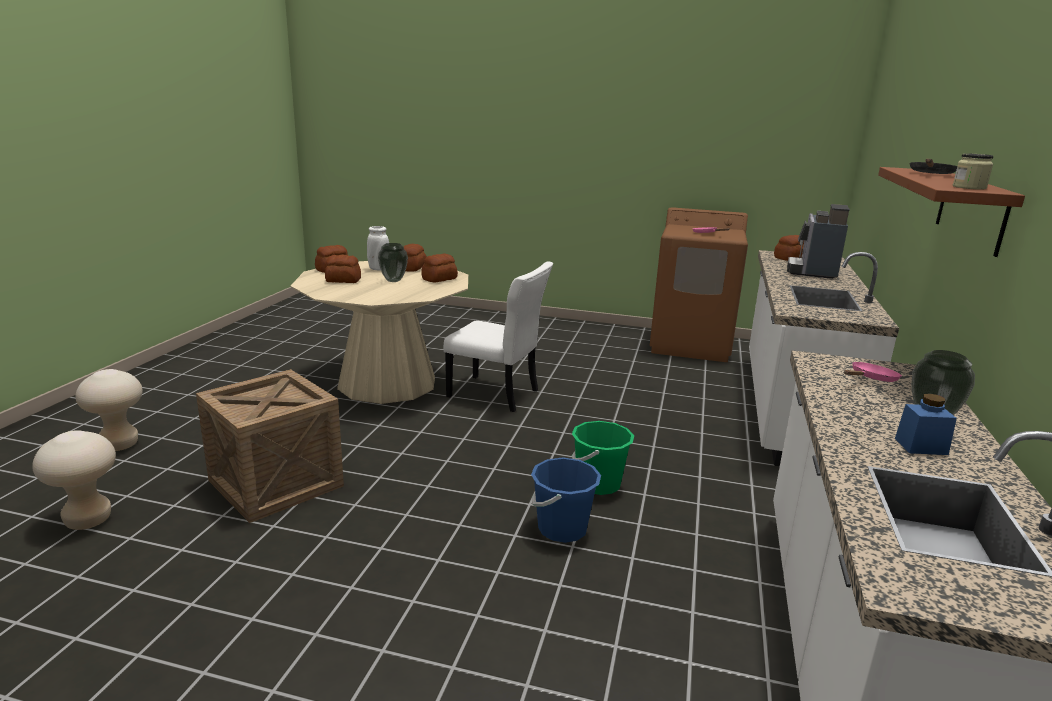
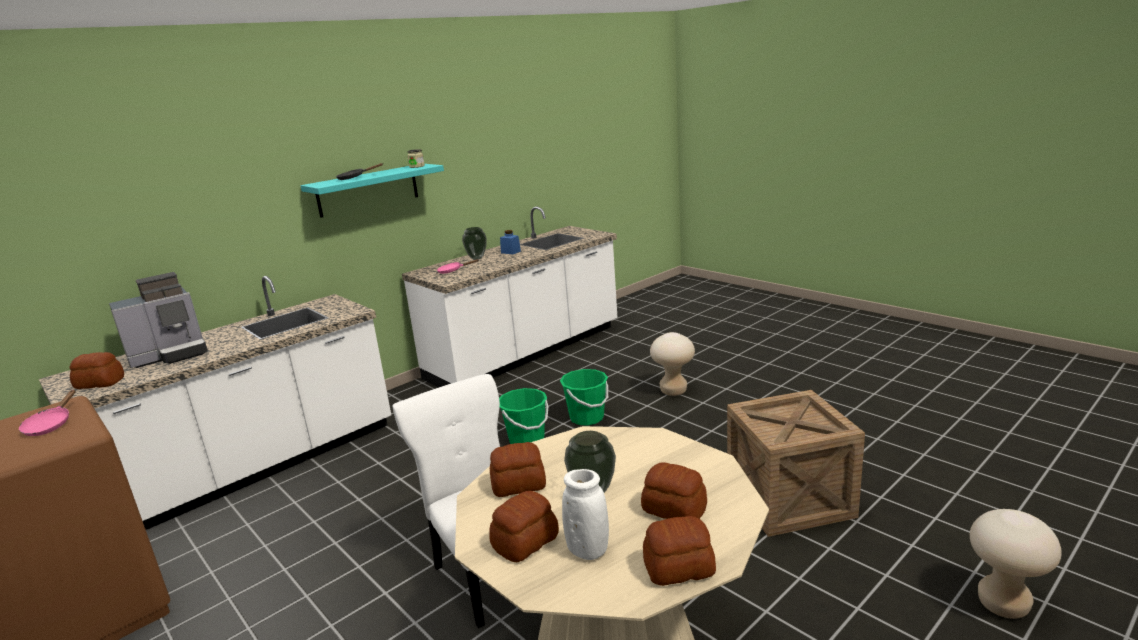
camera: 145 degrees left, 0 degrees up
(88, 520) = (953, 498): beige stool -> beige stool (673, 391)
(562, 529) = (587, 418): blue bucket -> green bucket
(971, 210) = (368, 190): brown shelf -> turquoise shelf

